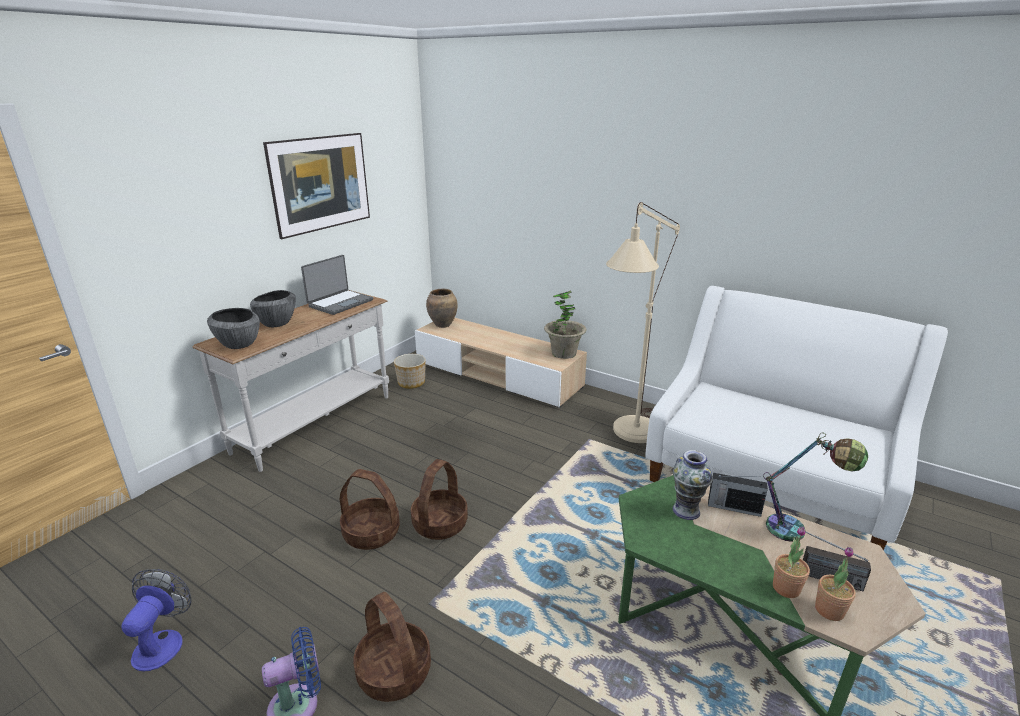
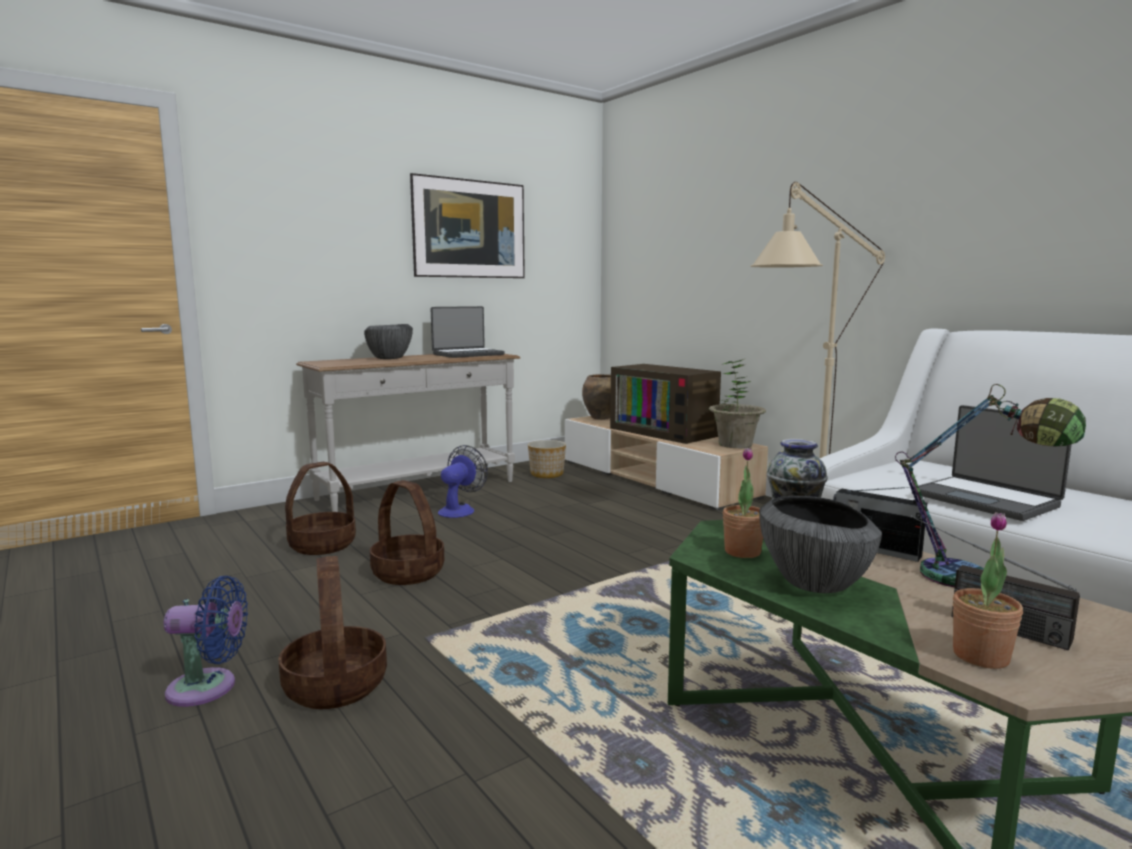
camera: 20 degrees right, 15 degrees down
(163, 642) = (130, 612): fan -> fan (460, 510)
(239, 345) = (337, 363): bowl -> bowl (815, 584)
(440, 523) = (492, 578): basket -> basket (322, 545)
(505, 341) = (665, 432): none -> television
(769, 436) = (986, 500): none -> laptop
(786, 588) = (910, 624): potted plant -> potted plant (742, 552)

